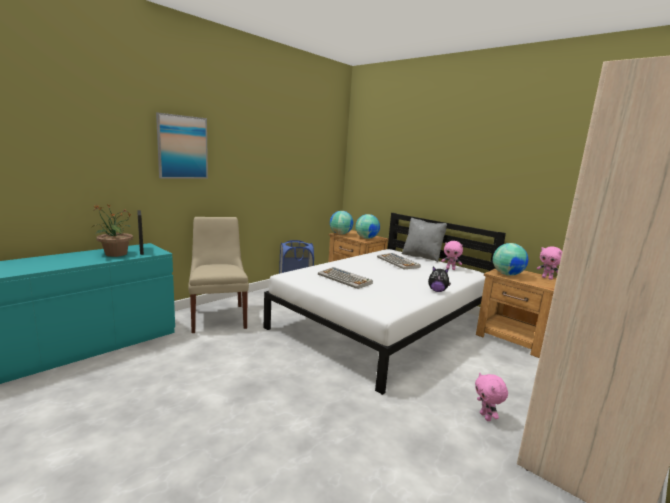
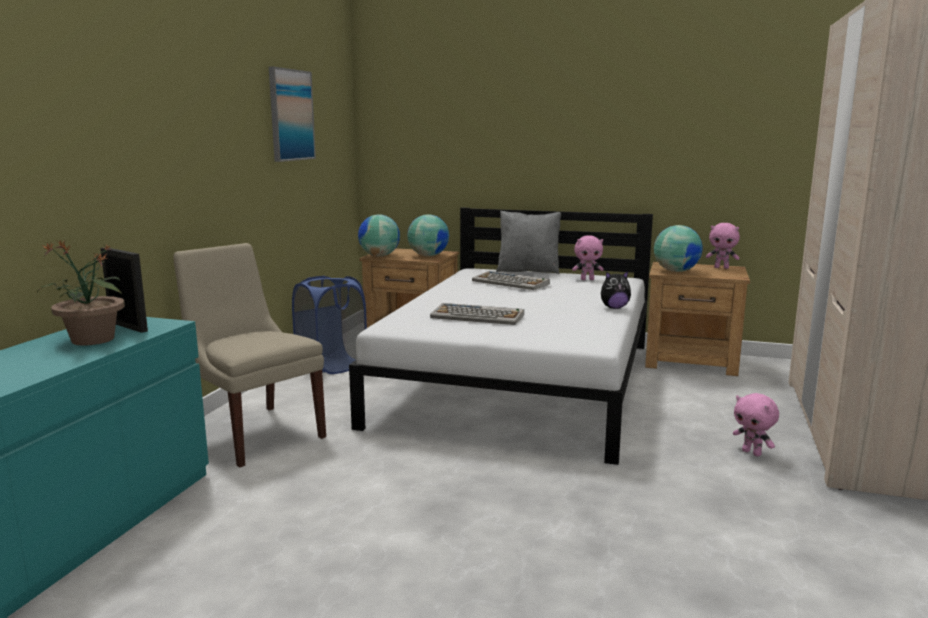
camera: 25 degrees left, 0 degrees up
(182, 147) = (142, 116): picture -> picture (291, 115)

